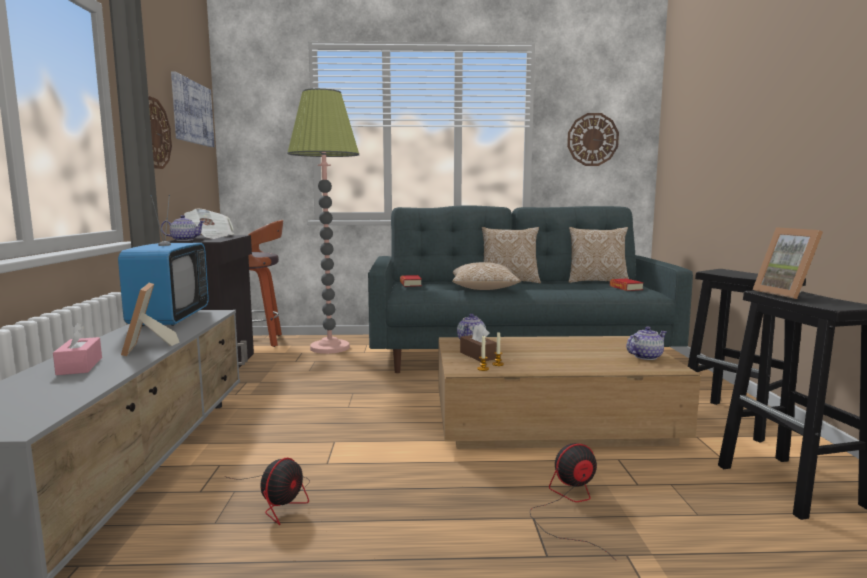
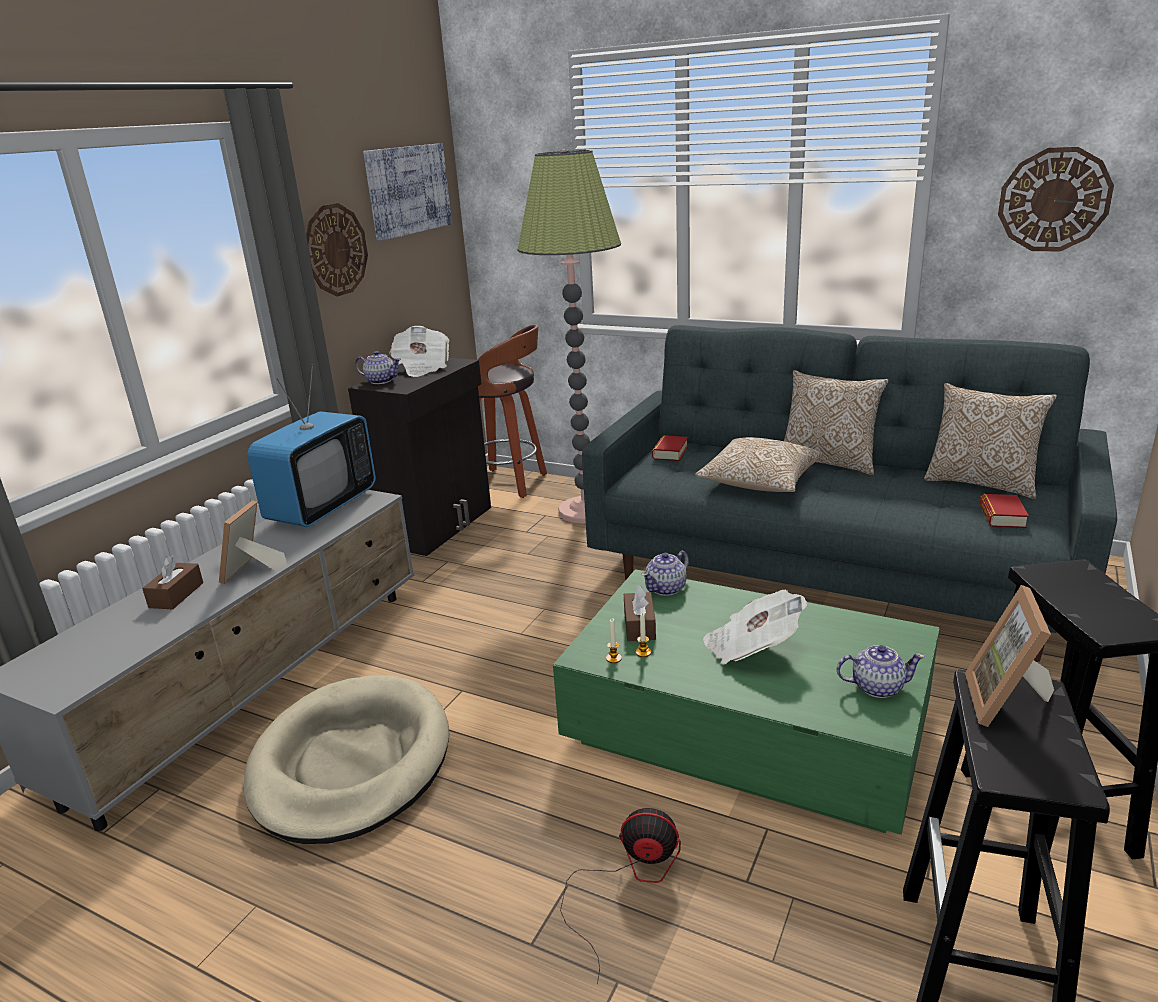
camera: 30 degrees right, 15 degrees up
(79, 366) = (176, 595): pink tissue box -> brown tissue box
(280, 499) = (351, 763): fan -> beige dog bed
(552, 421) = (747, 730): brown coffee table -> green coffee table
(558, 354) = (751, 648): none -> newspaper

